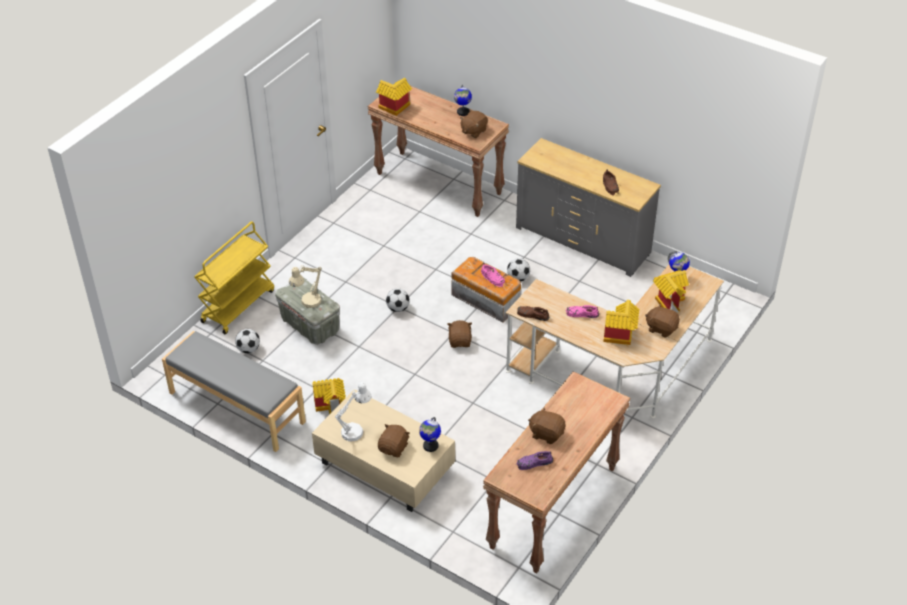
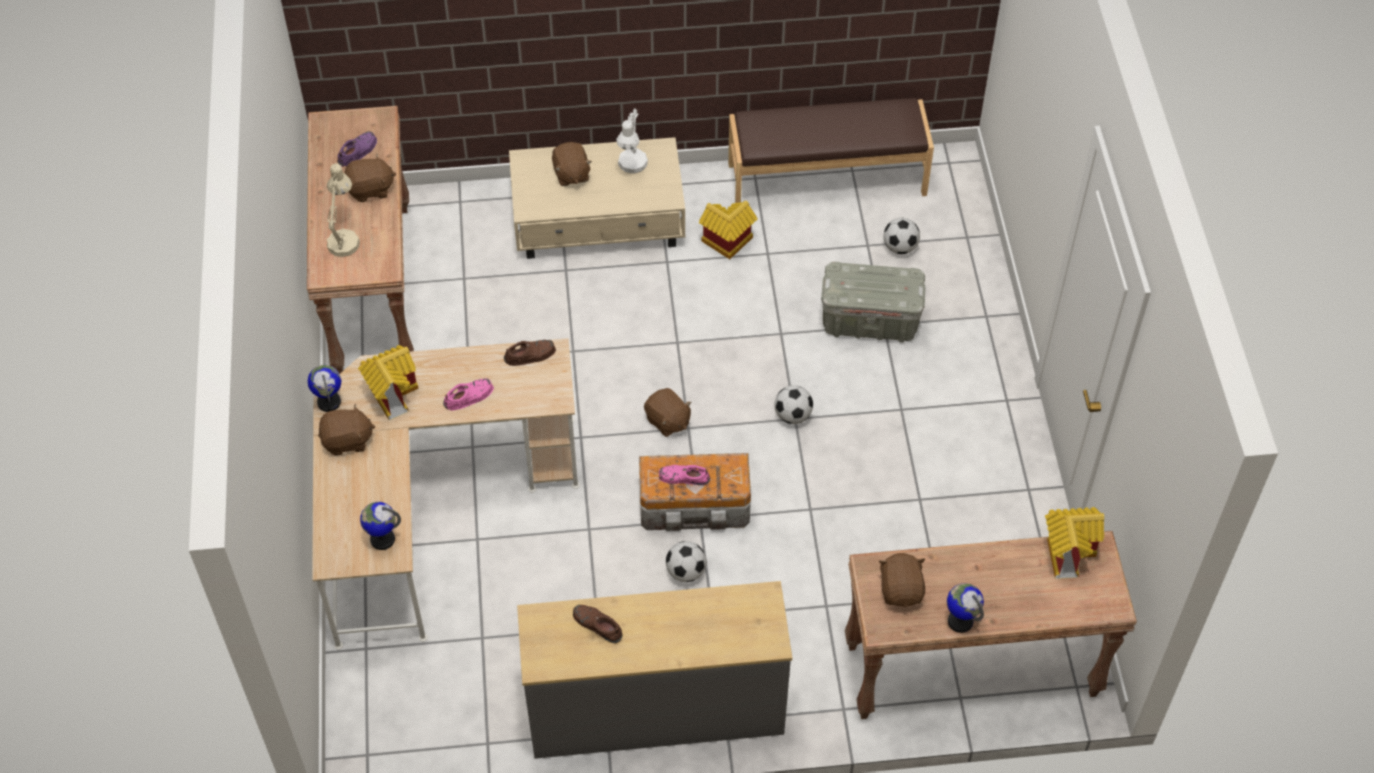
camera: 140 degrees right, 10 degrees up
(236, 408) = (826, 178): grey bench -> brown bench
(238, 305) = (984, 290): yellow cart -> none
(307, 303) = (865, 279): beige table lamp -> beige table lamp (344, 238)
(430, 446) = (534, 200): globe -> globe (329, 402)
(668, 301) = (367, 490): toy house -> none

